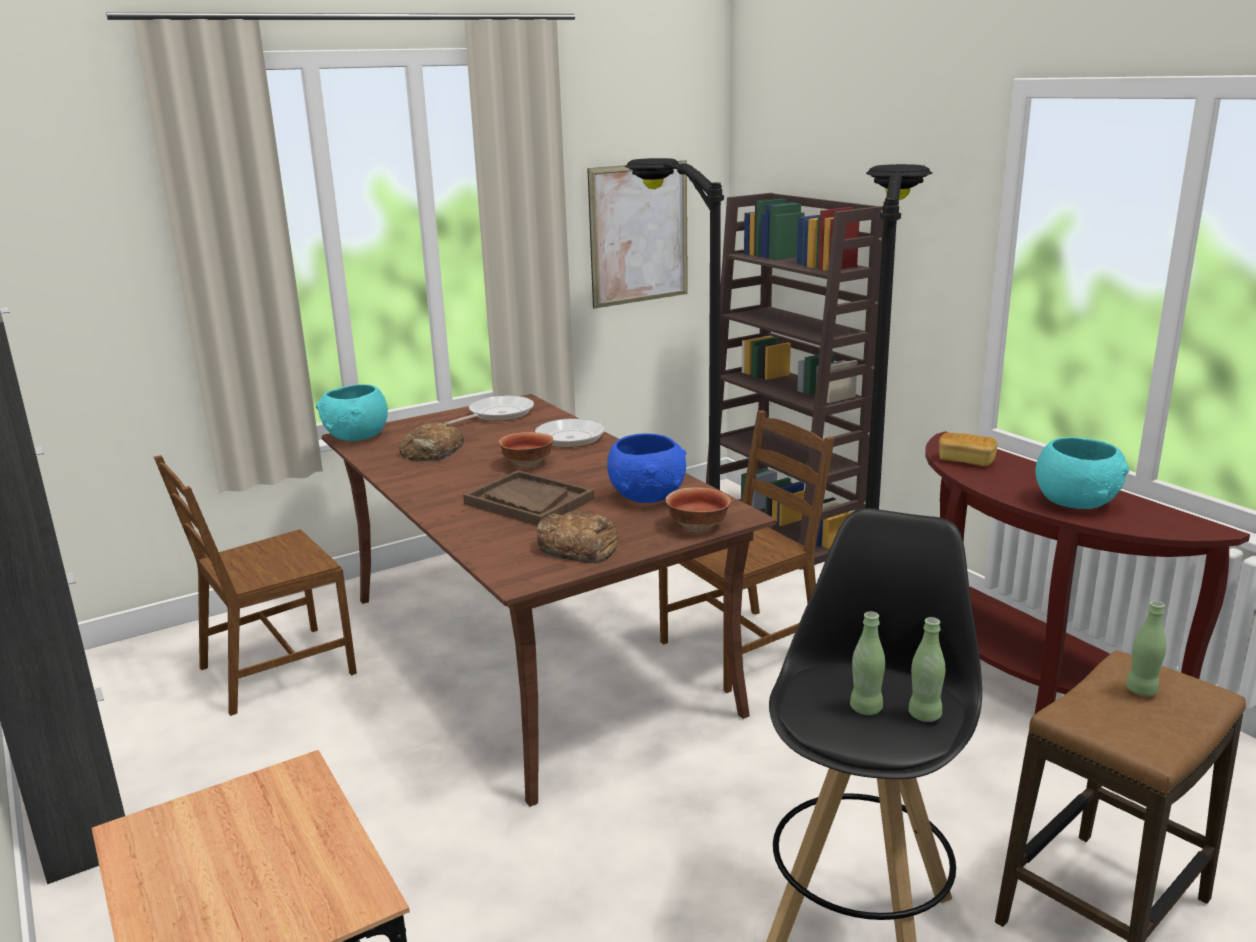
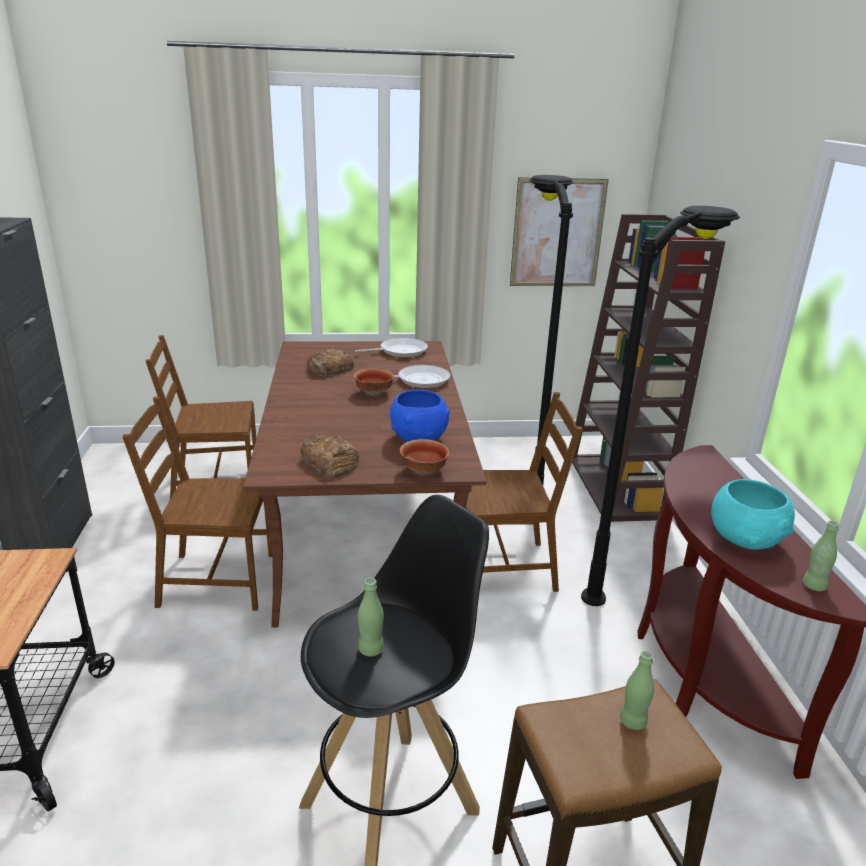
camera: 25 degrees right, 5 degrees up
(356, 437) = (299, 348): turquoise bowl -> none
(396, 781) = (216, 580): none -> brown chair
(528, 501) = (341, 420): brown tray -> none
(924, 715) = (404, 671): green bottle -> green bottle (814, 586)
(966, 461) = (695, 475): bread -> none

